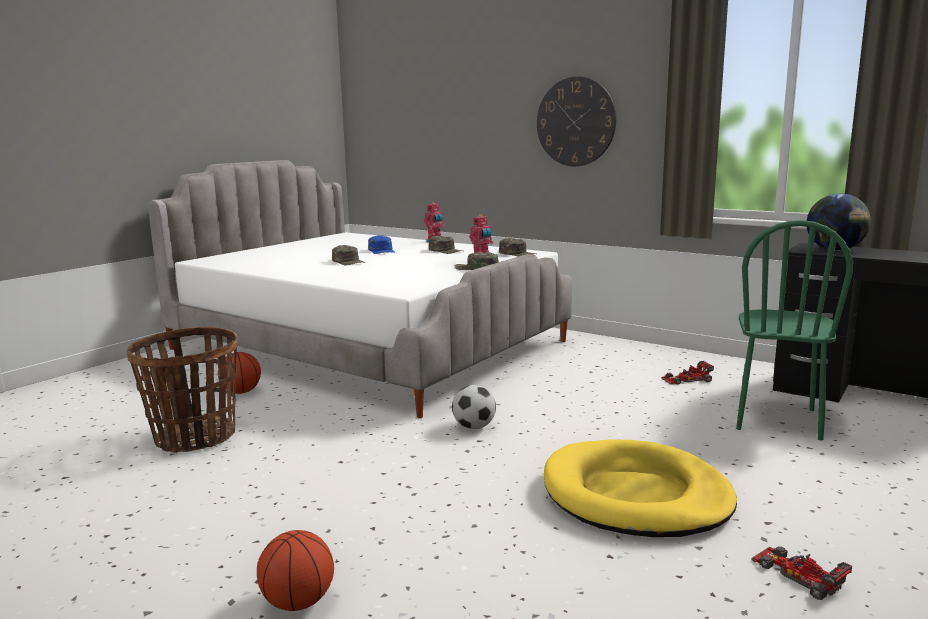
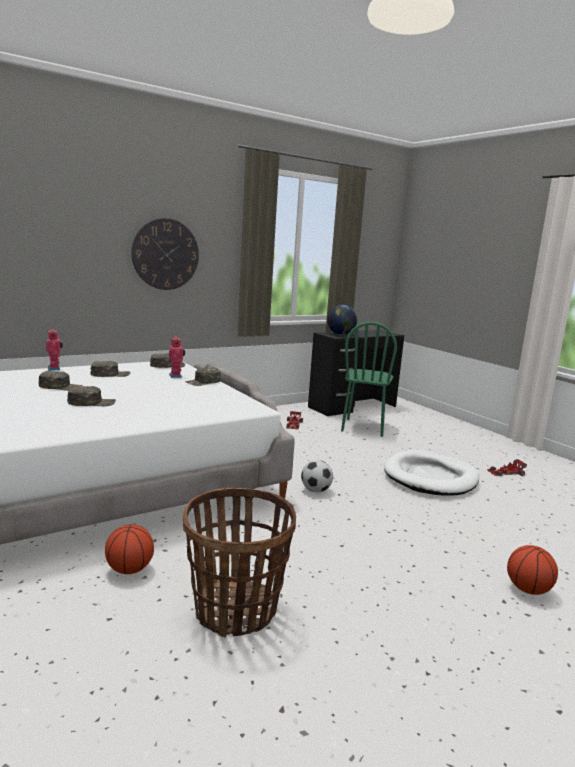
camera: 70 degrees left, 0 degrees up
(382, 251) = (60, 386): blue cap -> green cap
(635, 495) = (430, 477): yellow dog bed -> white dog bed
(777, 419) = (363, 427): green chair -> green chair turned 60 degrees clockwise

